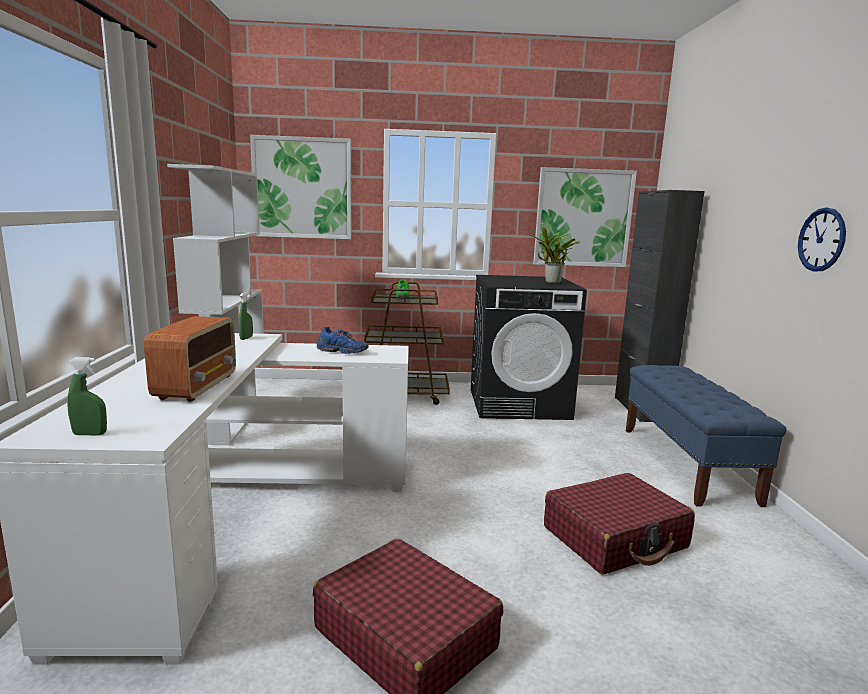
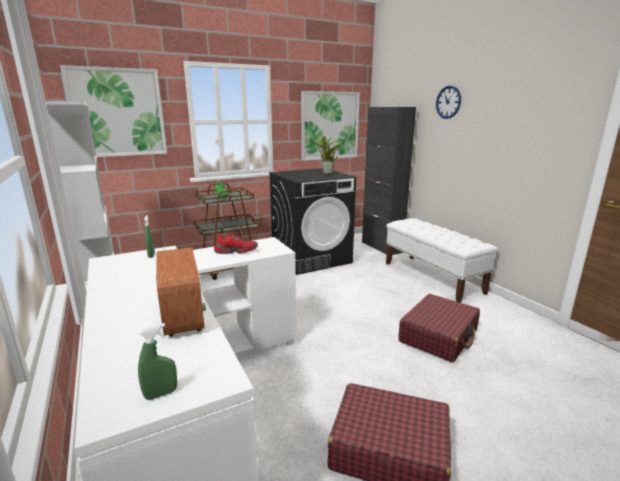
camera: 25 degrees left, 5 degrees up
(342, 352) = (236, 252): blue shoe -> red shoe
(686, 464) = (432, 277): blue bench -> white bench
(821, 240) = (511, 138): wall clock -> wall clock (448, 102)

